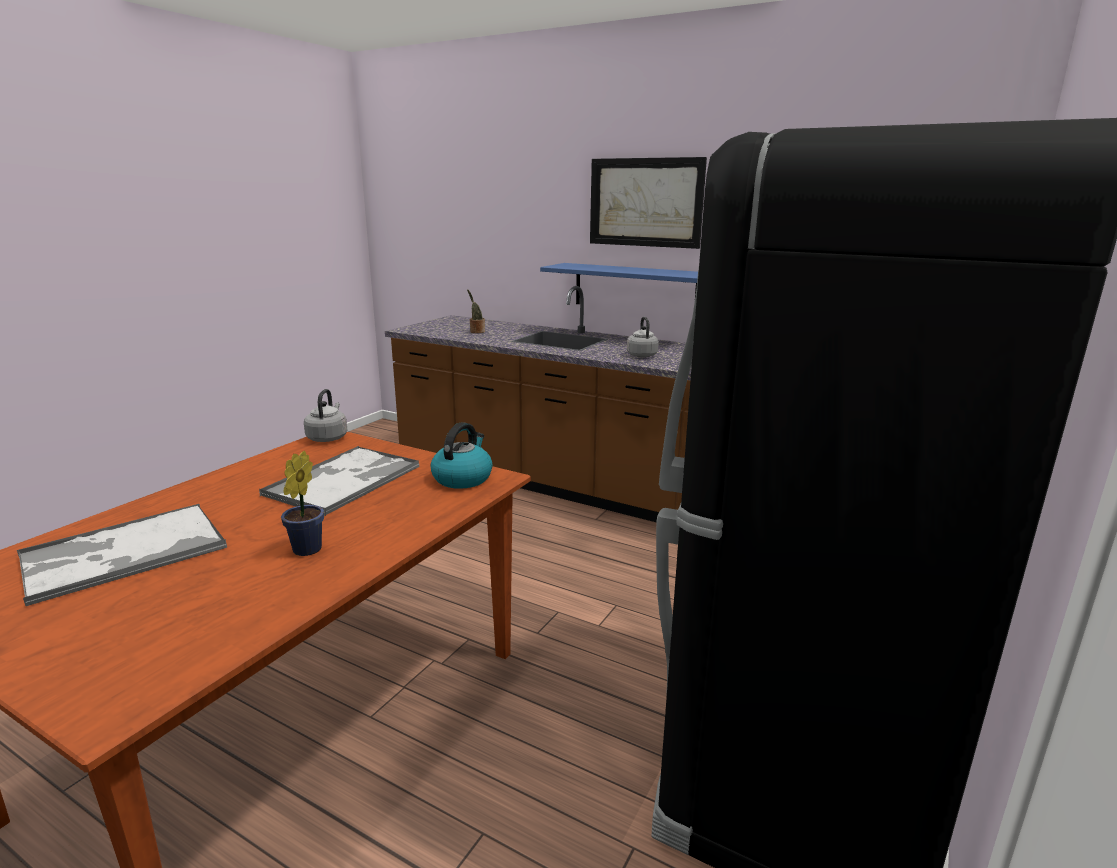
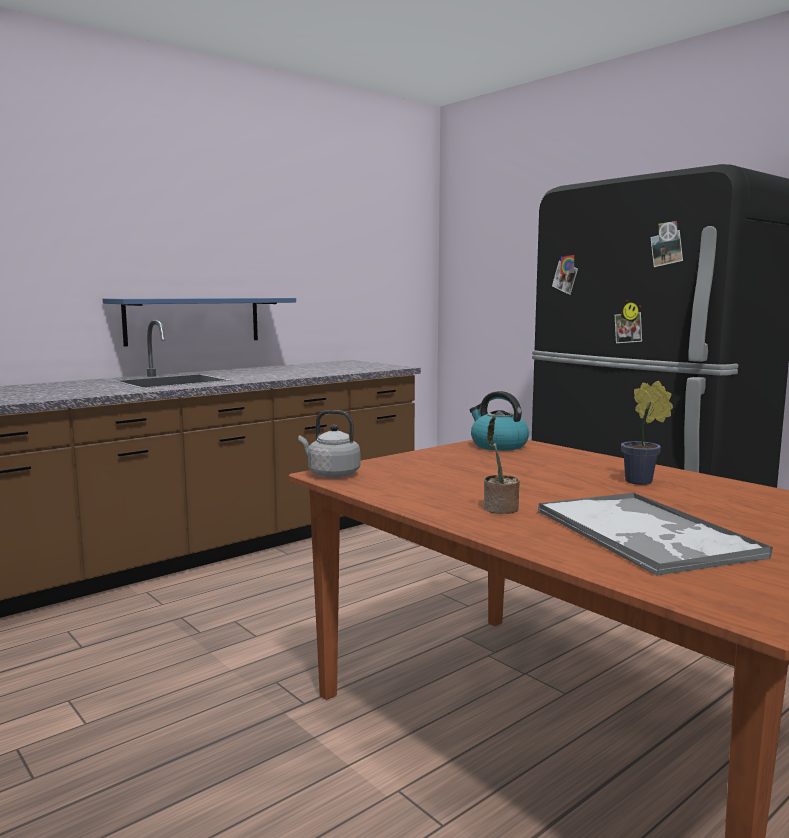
camera: 70 degrees left, 10 degrees down
(344, 480) = (479, 471): tray -> none
(476, 331) = (58, 391): potted plant -> potted plant (499, 509)
(641, 355) = (282, 374): grey kettle -> none
(645, 202) = (196, 230): picture -> none

